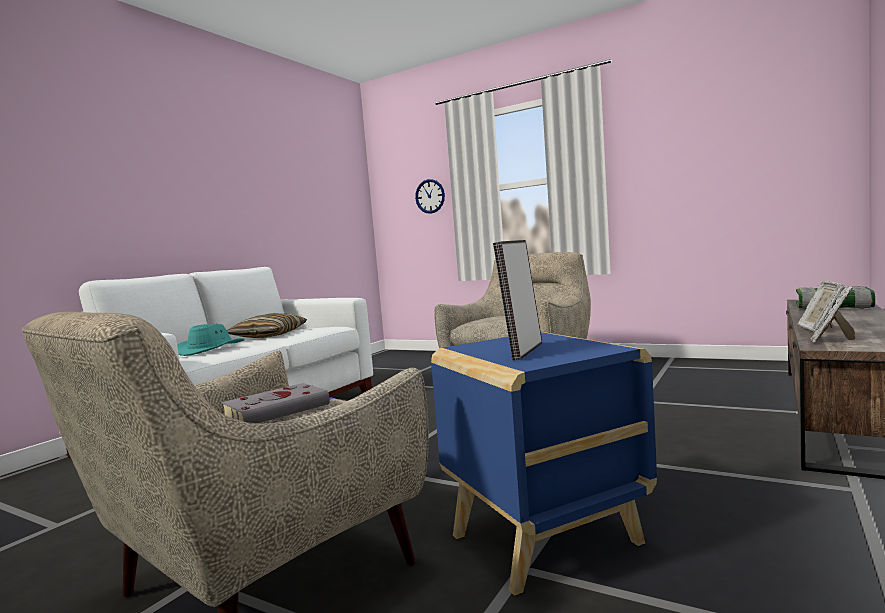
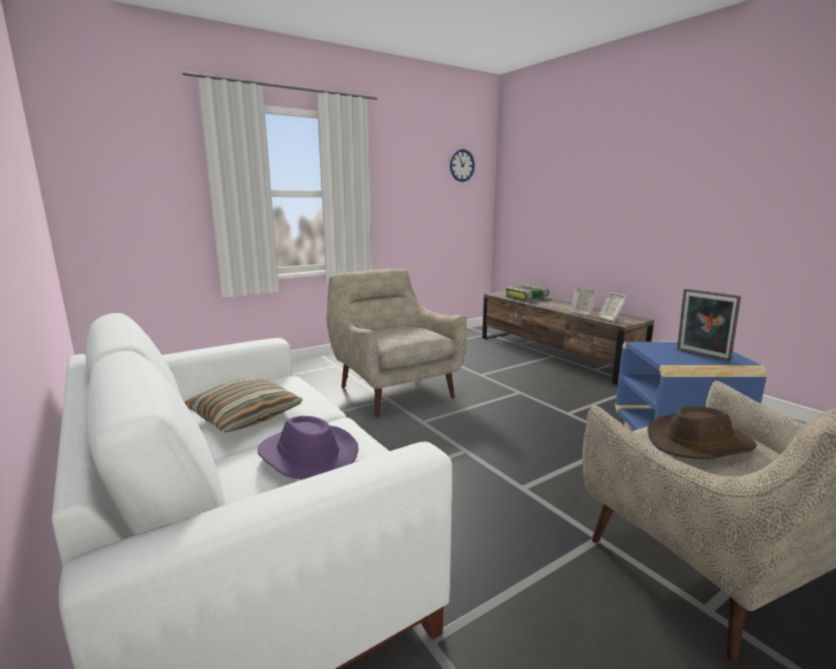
camera: 65 degrees left, 10 degrees up
(211, 349) = (306, 456): turquoise hat -> purple hat
(279, 410) = (699, 443): grey book -> brown hat
(430, 196) = (162, 191): wall clock -> wall clock (462, 165)

